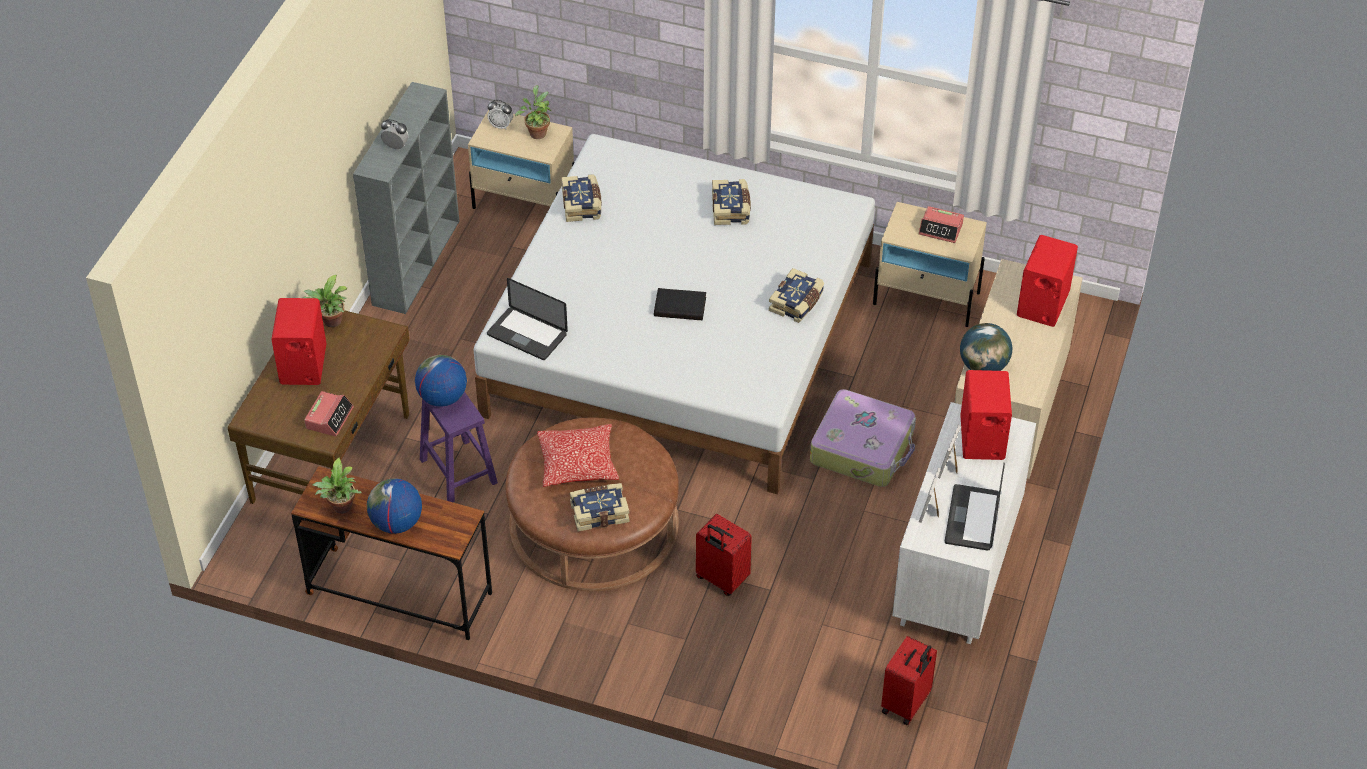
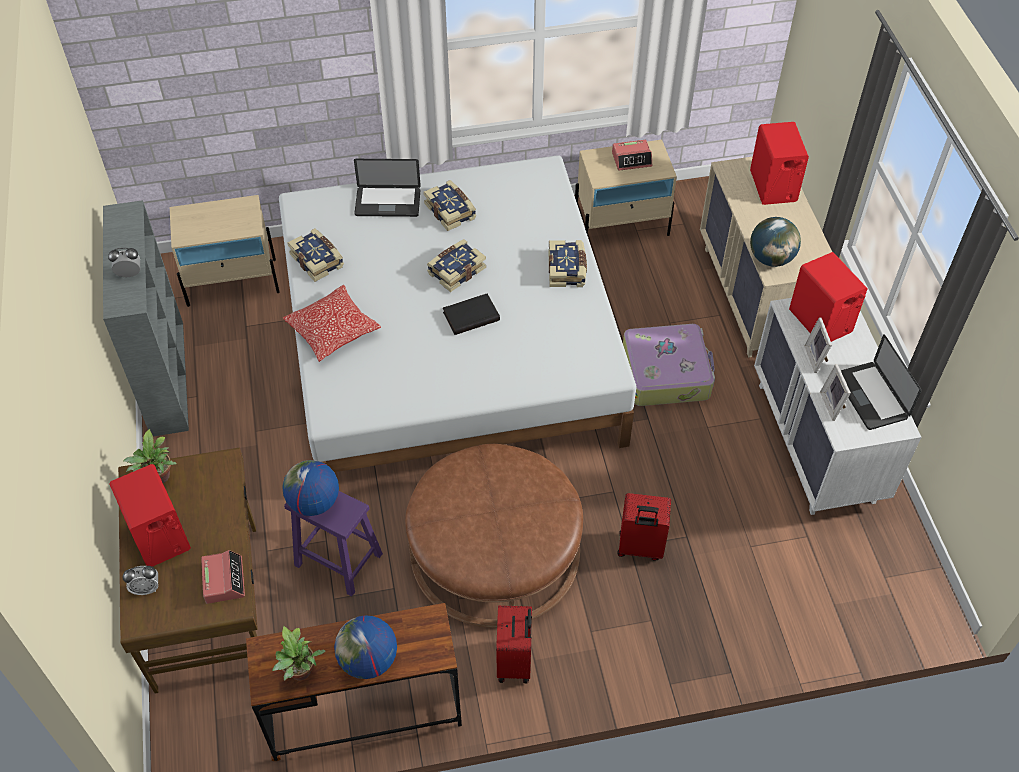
camera: 30 degrees left, 5 degrees up
(501, 125) = (191, 218): alarm clock -> alarm clock (146, 588)
(527, 335) = (352, 403): laptop -> laptop (388, 203)
(537, 132) = (229, 211): potted plant -> none
(578, 464) = (474, 505): pillow -> pillow (333, 330)
(599, 512) = (527, 543): book -> book (456, 270)
(906, 704) = (869, 584): red suitcase -> red suitcase (515, 662)

